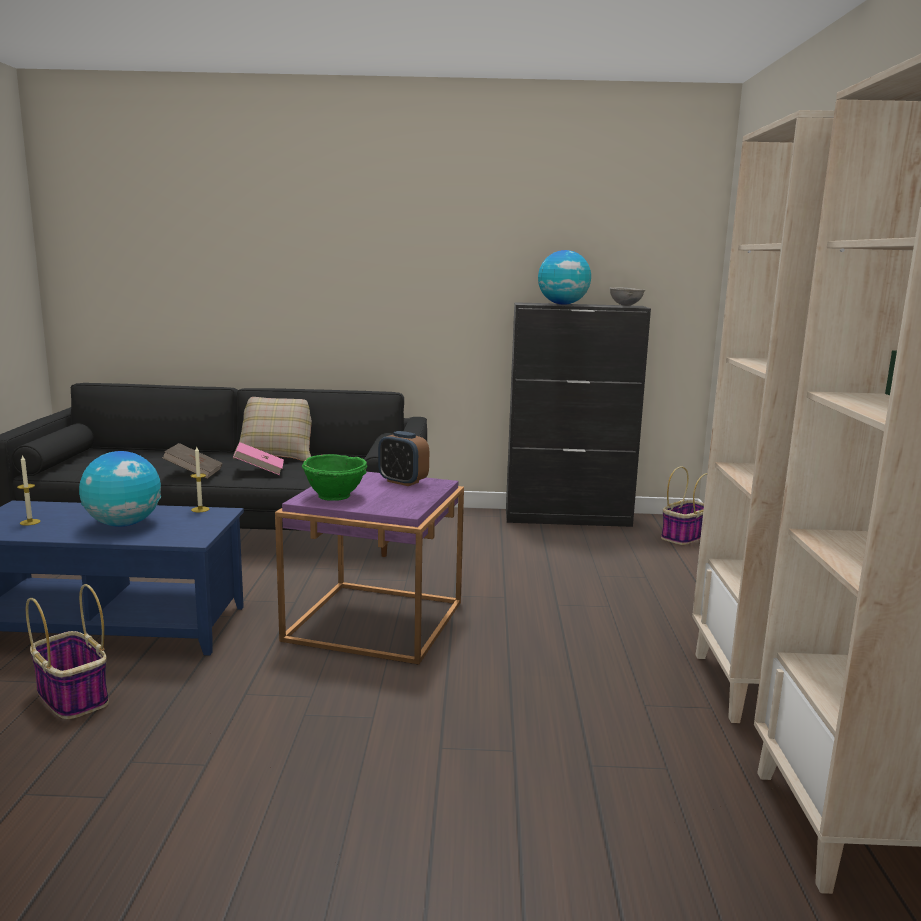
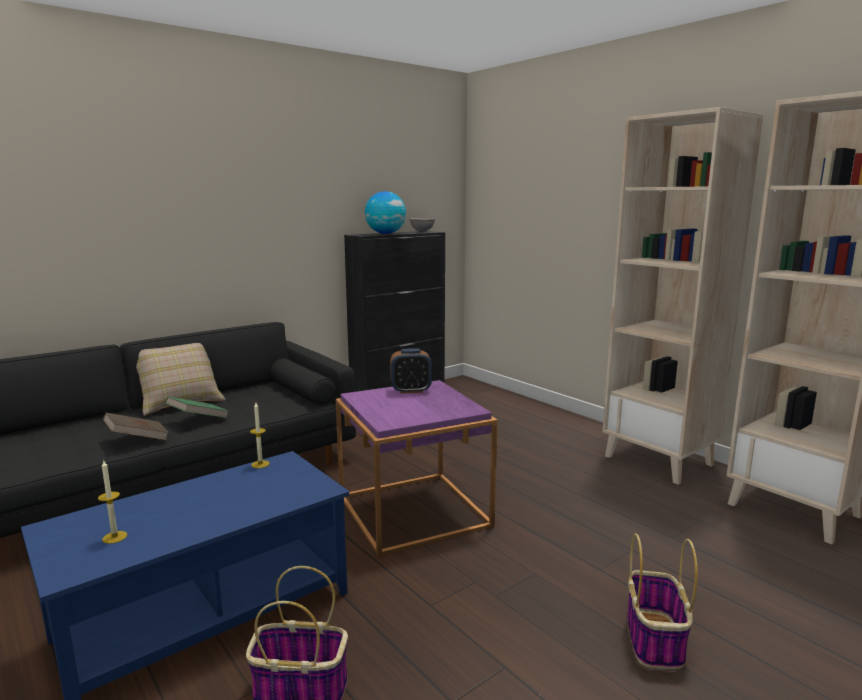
camera: 40 degrees left, 0 degrees up
(124, 524) = (225, 501): globe -> none
(259, 471) = (198, 419): pink book -> green book
(335, 496) = (399, 414): green bowl -> none
(685, 537) = (481, 390): basket -> basket (655, 640)

